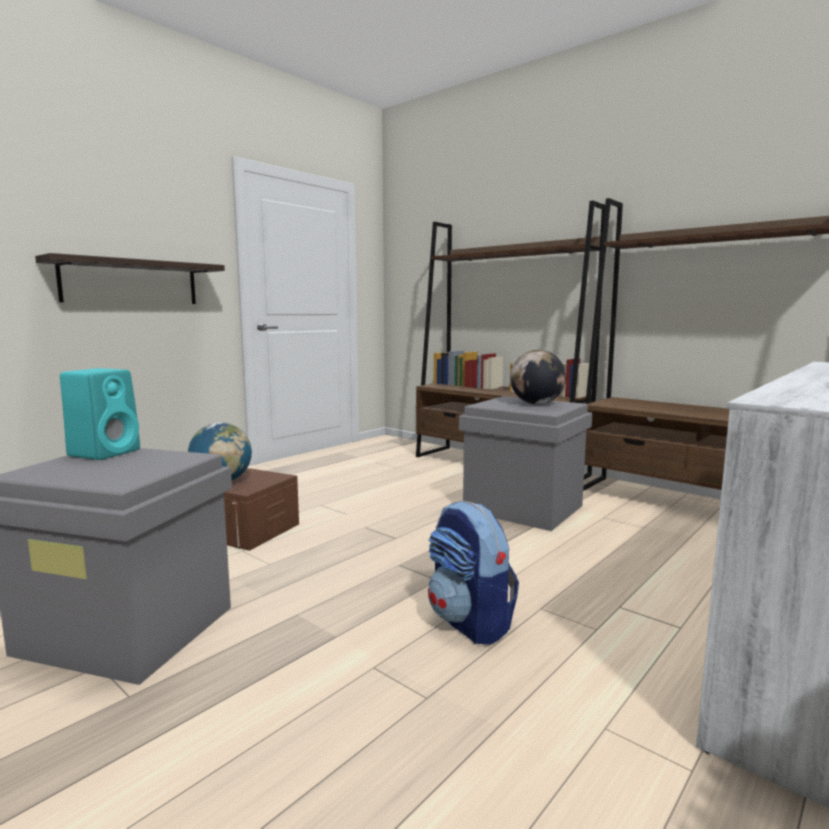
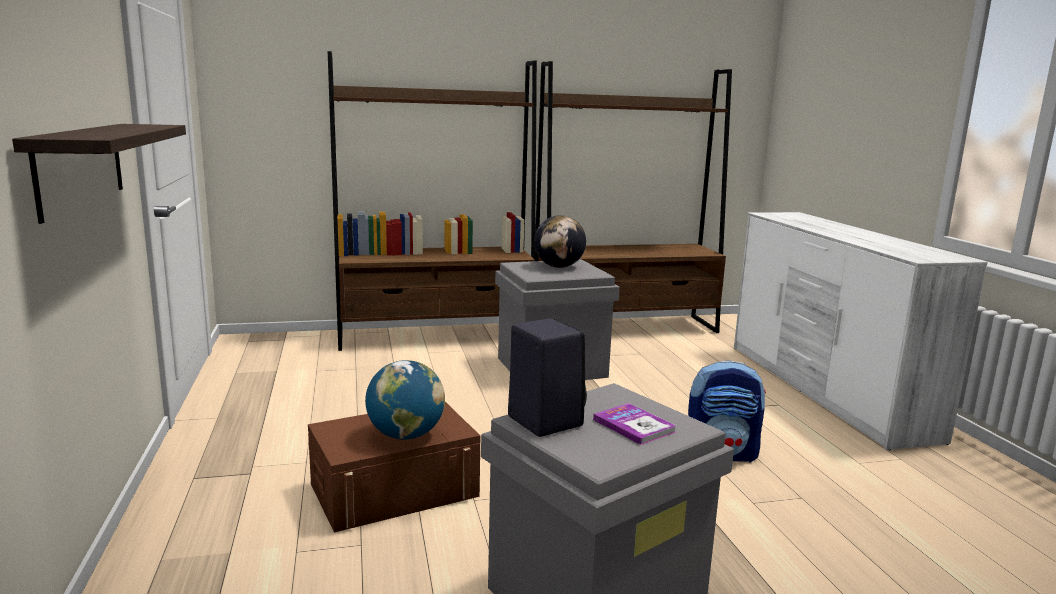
camera: 55 degrees left, 5 degrees up
(105, 452) = (542, 420): turquoise speaker -> black speaker
(111, 470) = (634, 426): none -> book

